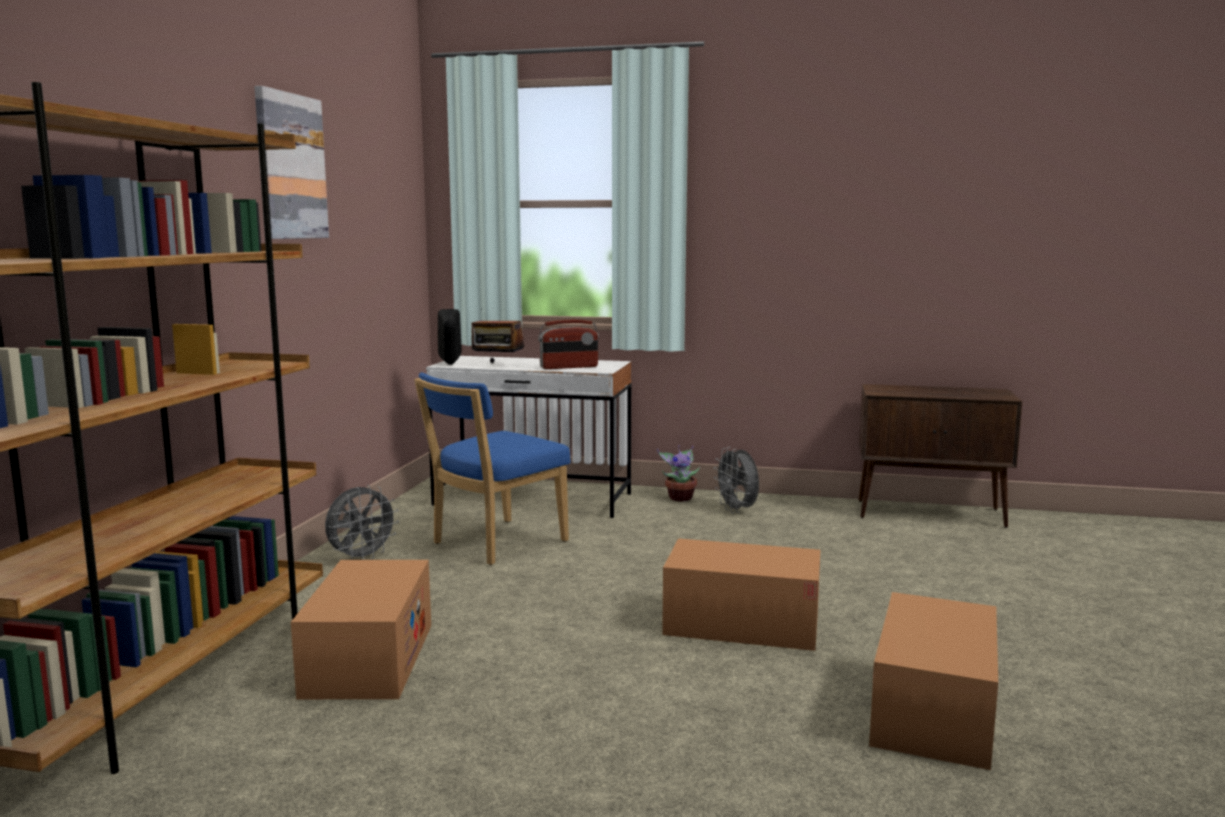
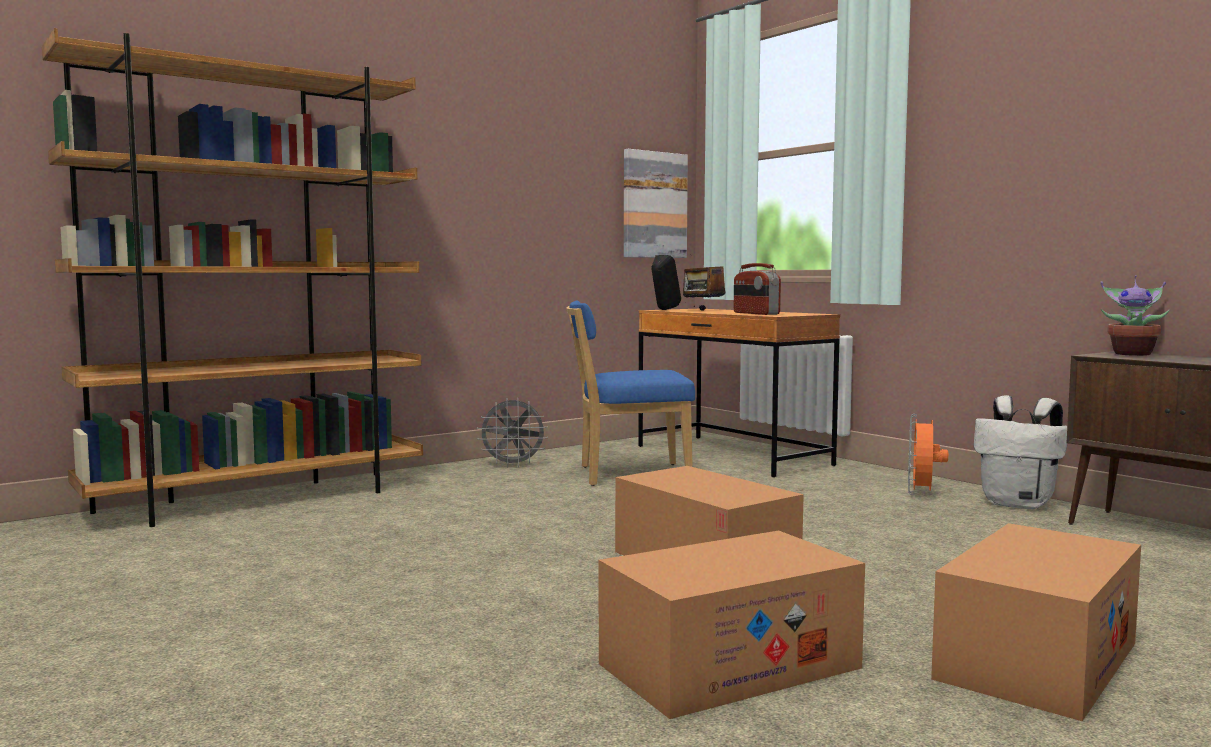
camera: 40 degrees right, 5 degrees down
(290, 167) = (491, 120): picture -> picture (654, 205)
(369, 659) = (384, 514): cardboard box -> cardboard box (1037, 660)
(533, 499) = (732, 455): white desk -> brown desk
(569, 367) = (755, 313): radio -> radio turned 45 degrees clockwise
(680, 498) = (881, 476): potted plant -> potted plant (1132, 354)
(737, 510) = (922, 494): grey fan -> orange fan
(806, 506) = (1019, 504): none -> white backpack

